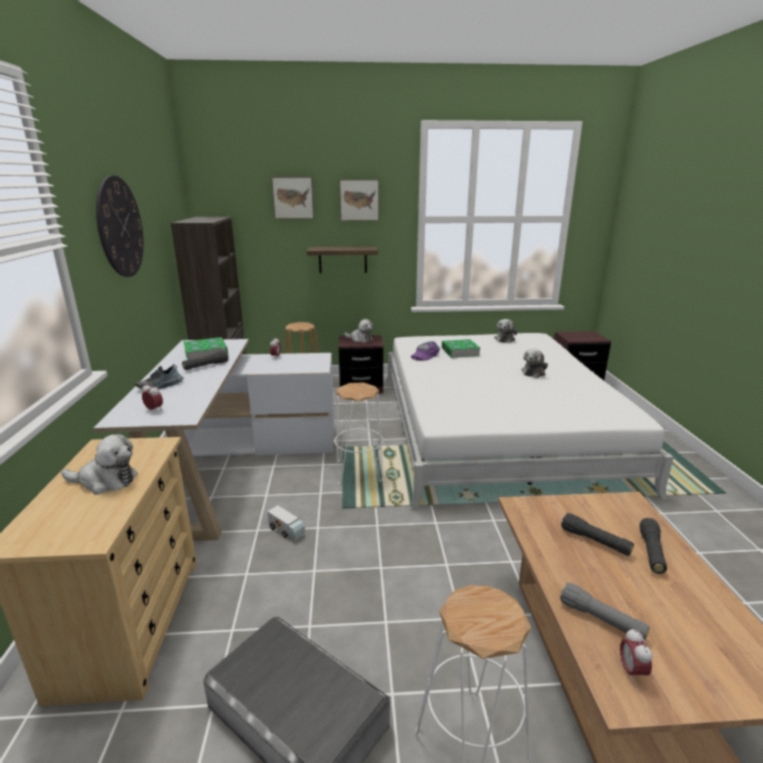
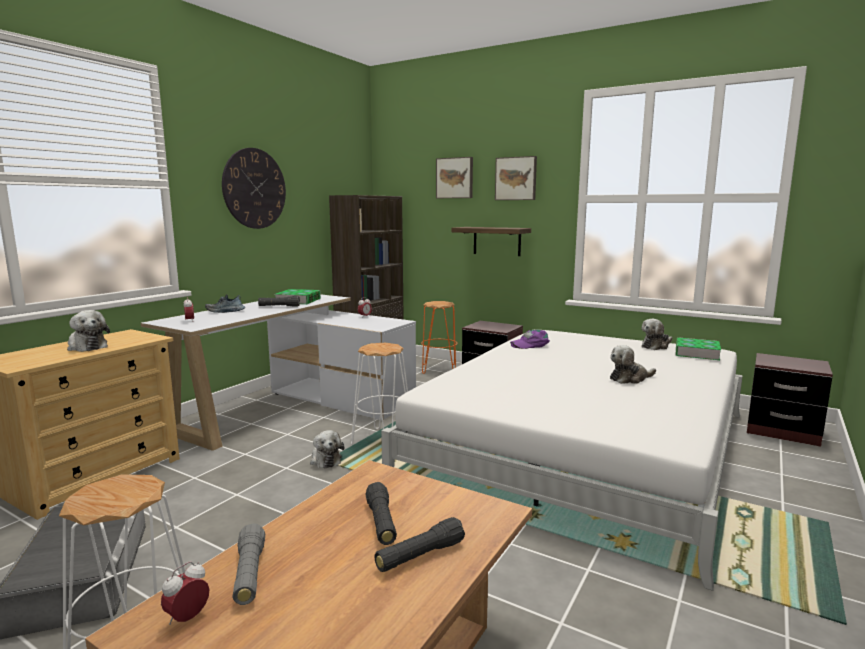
camera: 35 degrees right, 10 degrees down
(286, 530) = (262, 461): toy truck -> none
(360, 339) = (493, 325): plush toy -> plush toy (325, 459)
(460, 351) = (575, 348): book -> book (696, 353)

